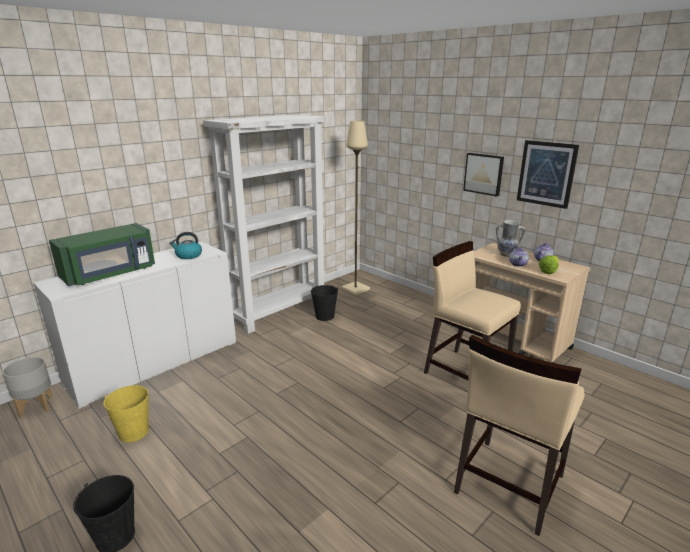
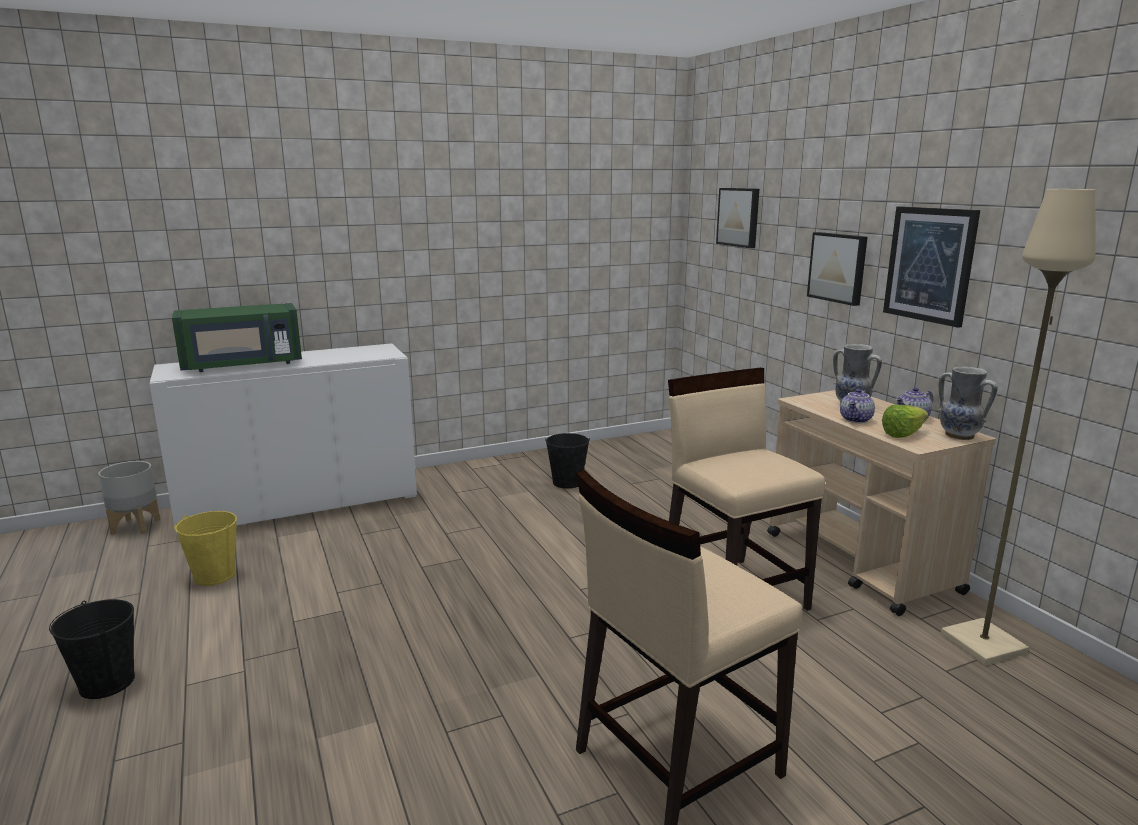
camera: 20 degrees right, 5 degrees down
(188, 255) = (355, 356): kettle -> none
(279, 311) = (507, 467): white bookcase -> none
(355, 289) = (643, 453): beige floor lamp -> beige floor lamp (982, 643)
(409, 141) = (739, 217): none -> picture
(574, 268) = (958, 436): none -> vase

